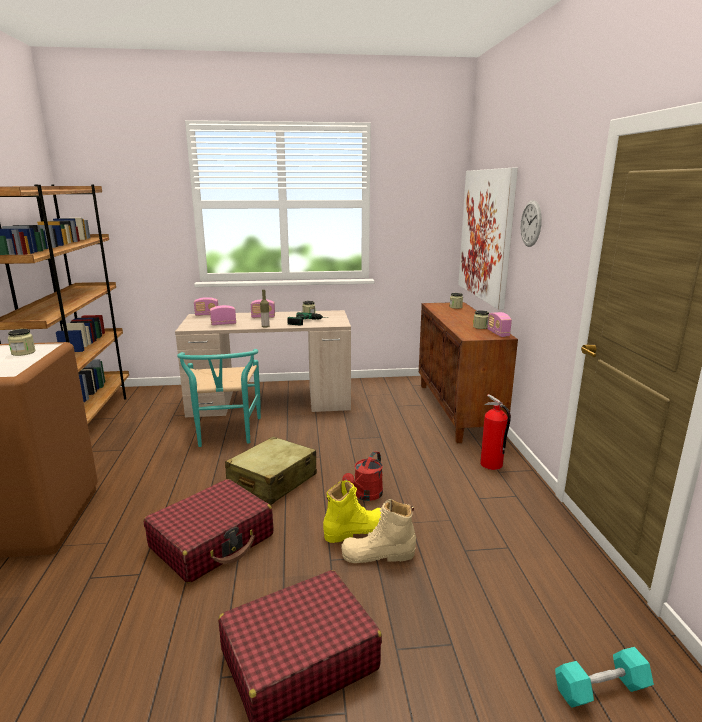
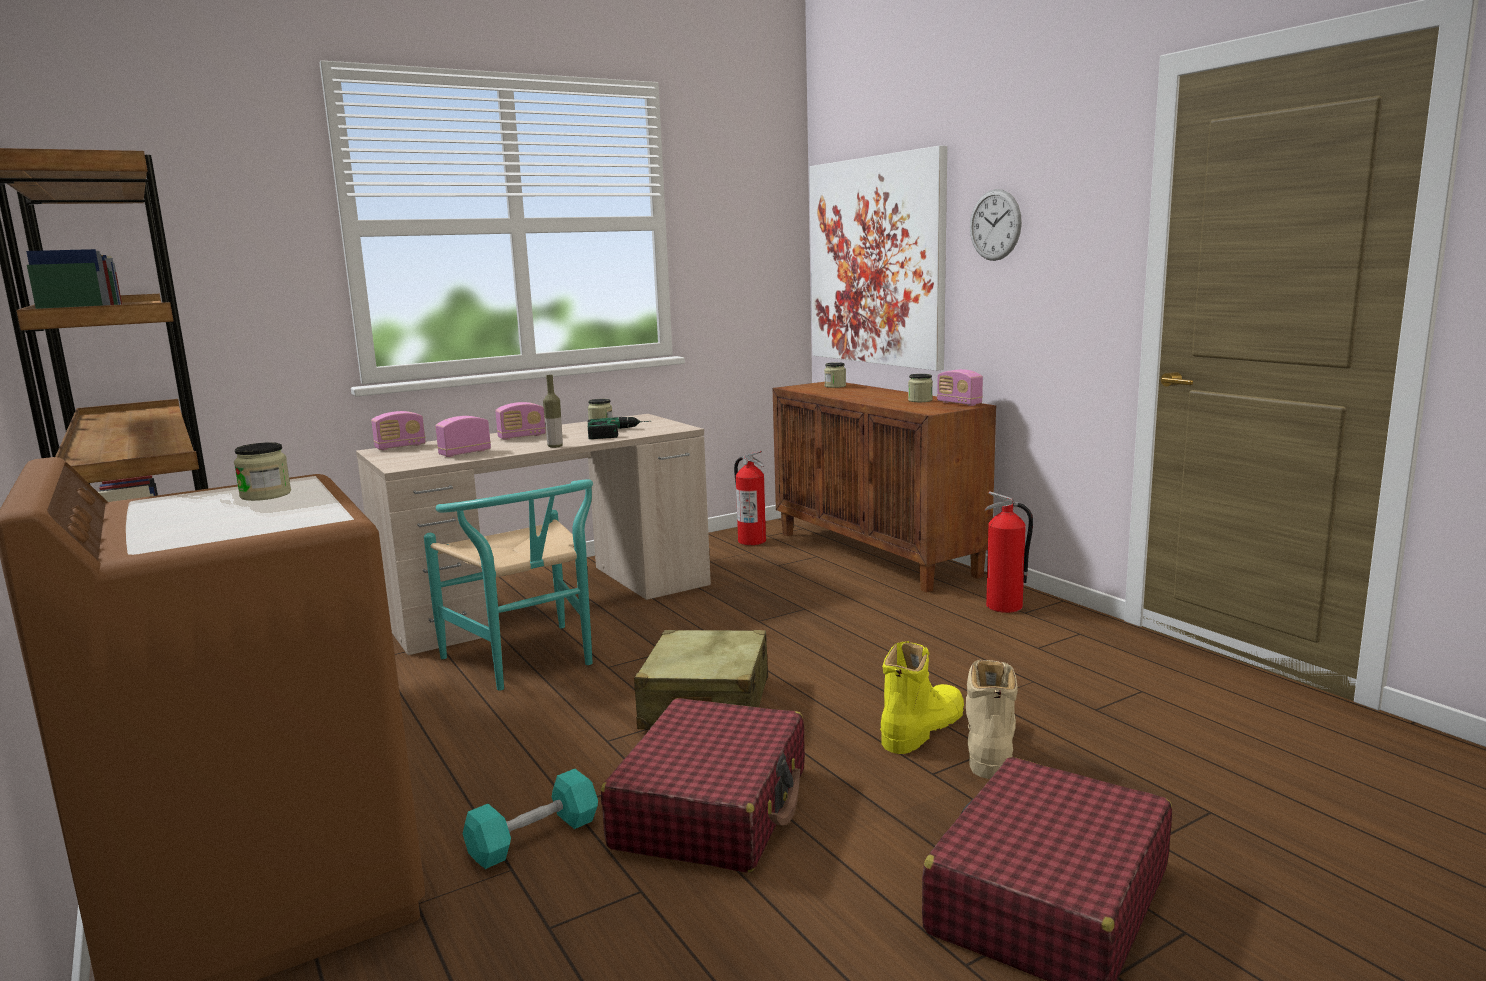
camera: 25 degrees left, 5 degrees down
(365, 495) = (879, 684): red watering can -> none
(378, 554) = (991, 747): beige boot -> beige boot turned 135 degrees clockwise
(400, 387) = (752, 541): none -> fire extinguisher
(601, 689) = (1412, 796): turquoise dumbbell -> turquoise dumbbell (534, 838)

